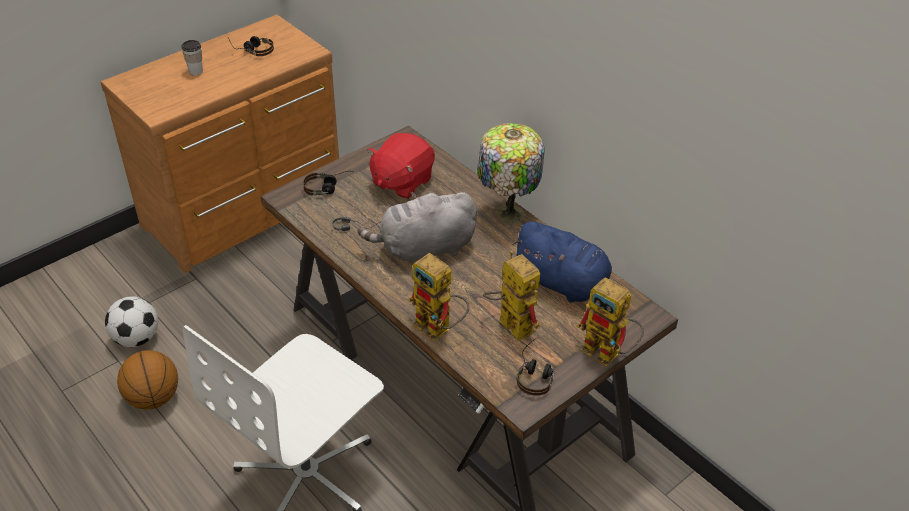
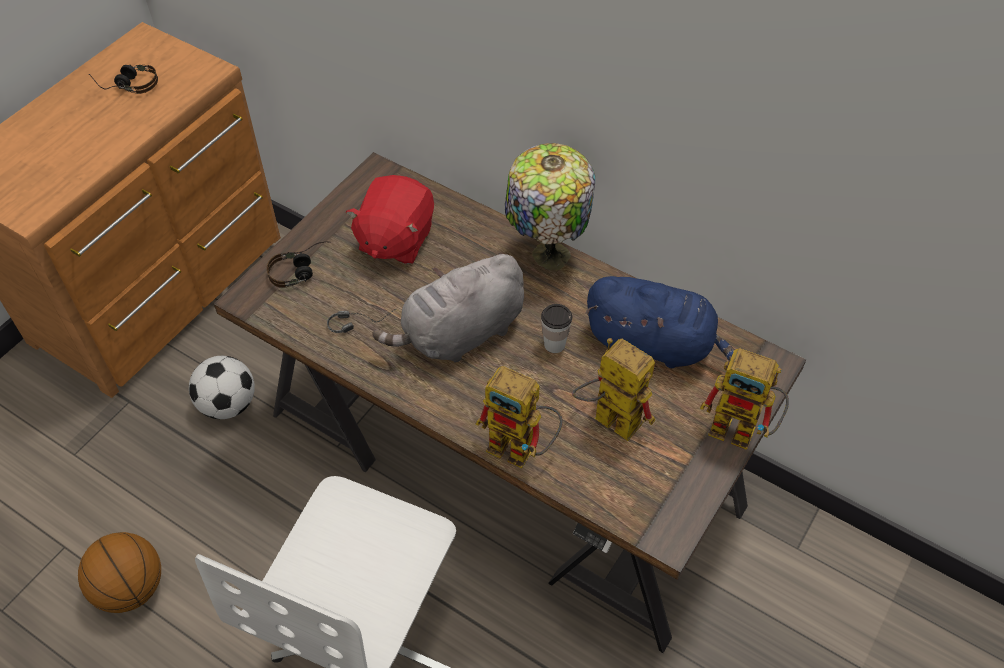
camera: 15 degrees left, 10 degrees up
(136, 338) = (78, 508): football -> football (228, 404)
(196, 71) = (59, 135): cup -> cup (554, 344)
(535, 374) = (665, 483): headphones -> none

